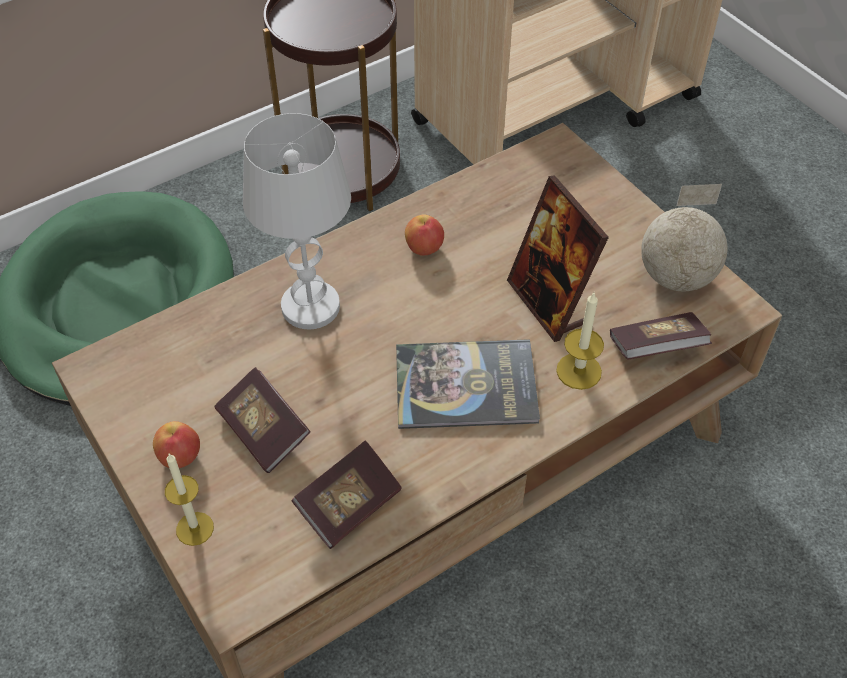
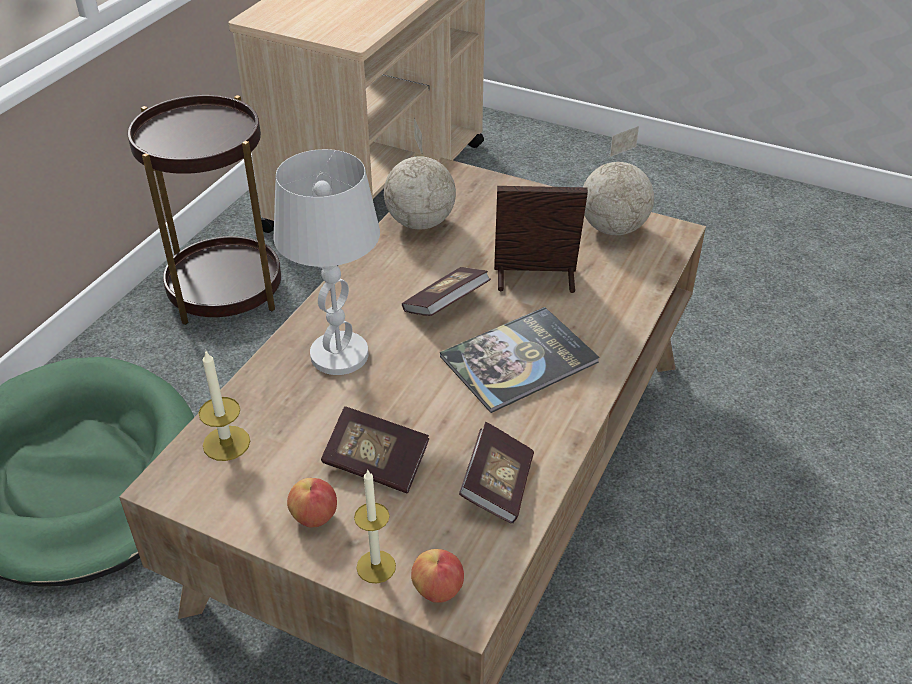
camera: 30 degrees left, 10 degrees down
(424, 248) = (402, 278): apple -> apple (438, 590)
(487, 192) = (421, 222): none -> globe
(549, 303) = (535, 279): picture frame -> picture frame turned 150 degrees clockwise
(579, 371) = (597, 316): candle -> candle (226, 443)
(656, 348) = (639, 279): book -> book (446, 305)

